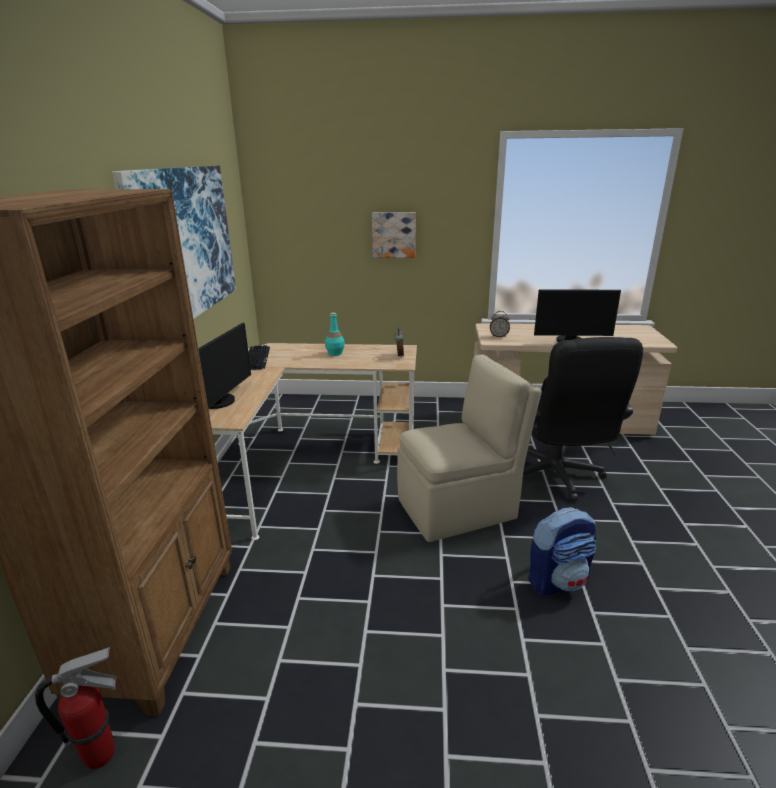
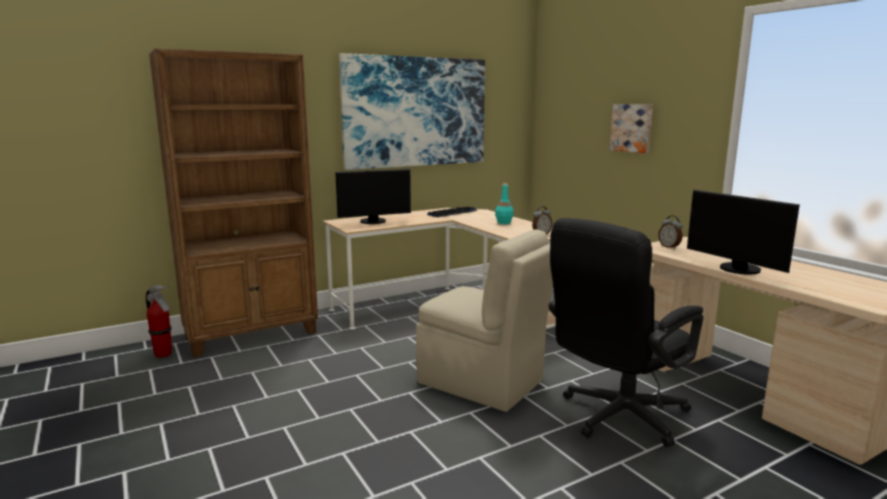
camera: 55 degrees right, 10 degrees down
(558, 581) = (437, 454): backpack -> none

